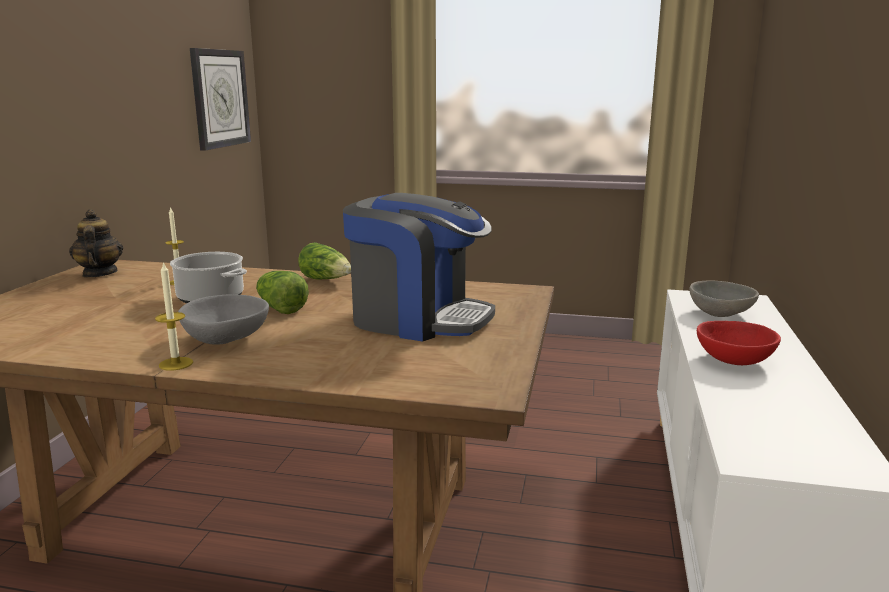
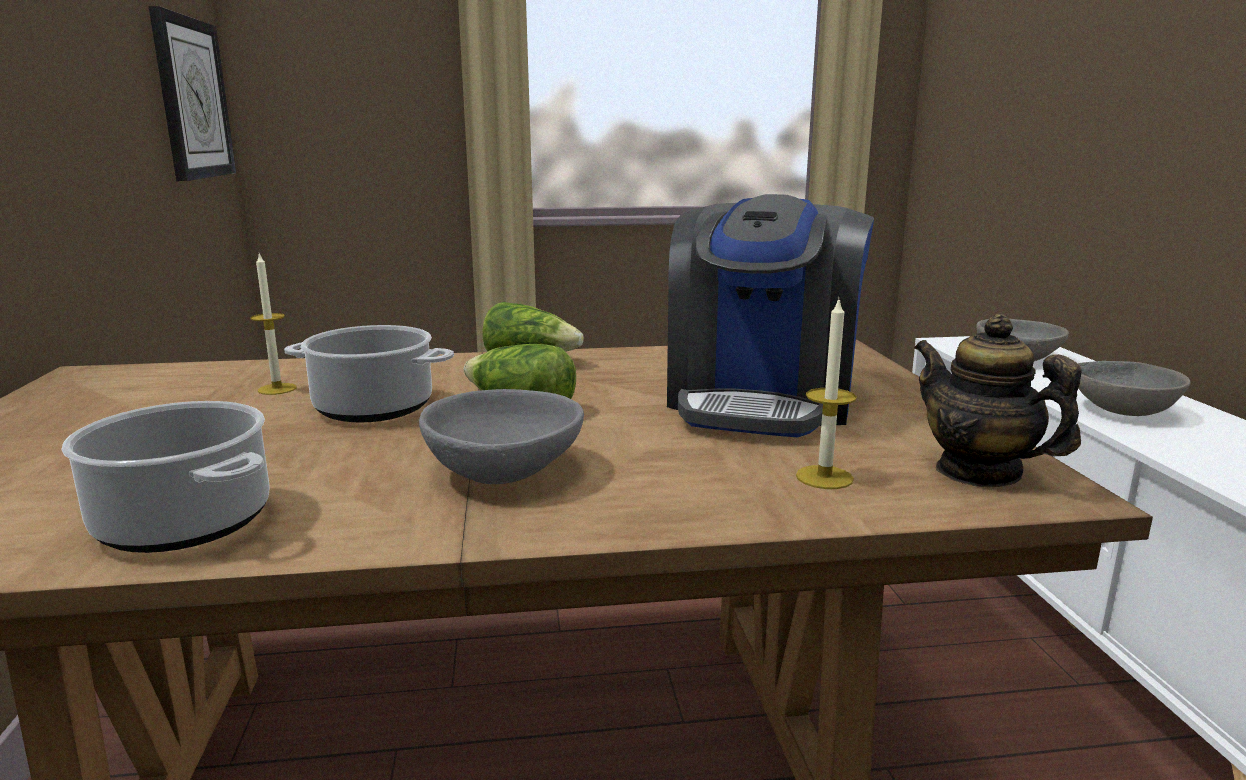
camera: 20 degrees left, 0 degrees up
(70, 342) = (186, 522): none -> cooking pot
(99, 273) = (95, 391): teapot -> teapot (978, 472)
(176, 364) = (473, 531): candle -> candle (824, 477)
(418, 319) = (761, 401): coffee machine -> coffee machine turned 105 degrees clockwise
(734, 360) = (1120, 411): red bowl -> grey bowl

